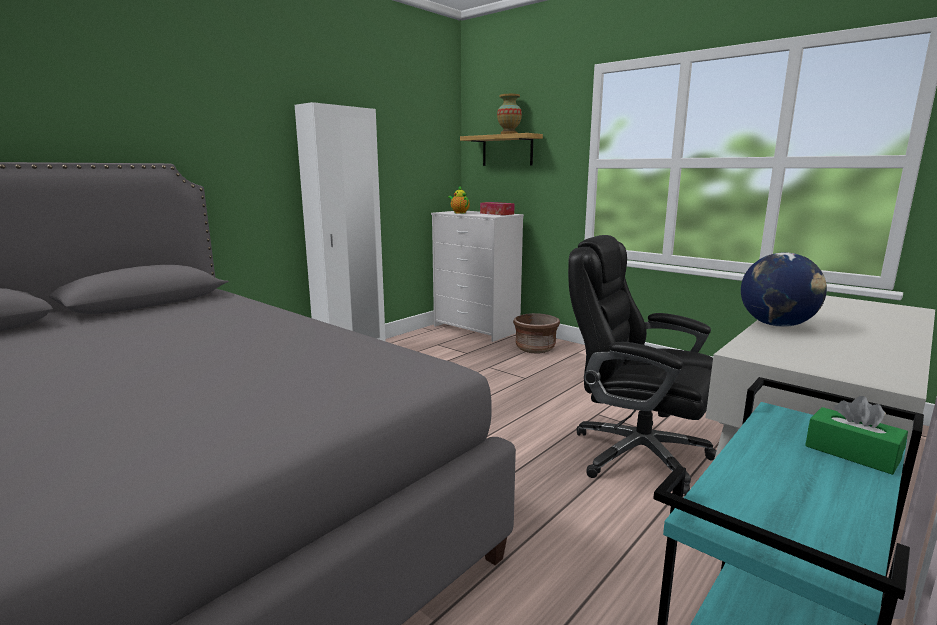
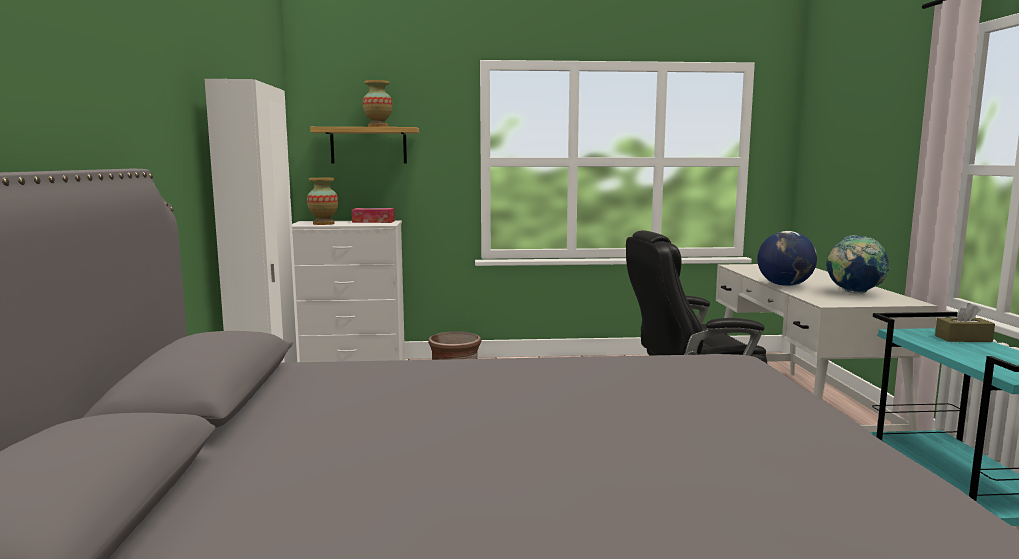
camera: 45 degrees left, 5 degrees down
(459, 212) = (324, 224): teapot -> vase
(842, 352) = (853, 293): none -> globe
(851, 453) = (963, 339): green tissue box -> brown tissue box

